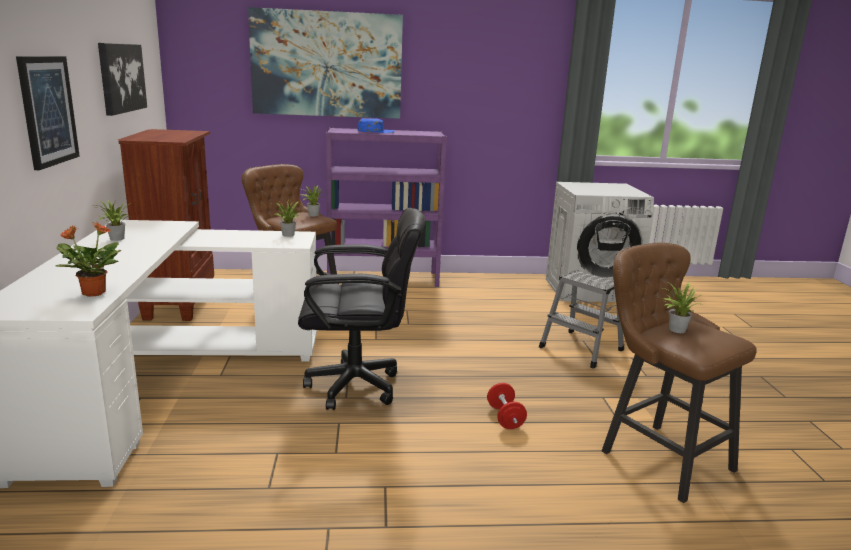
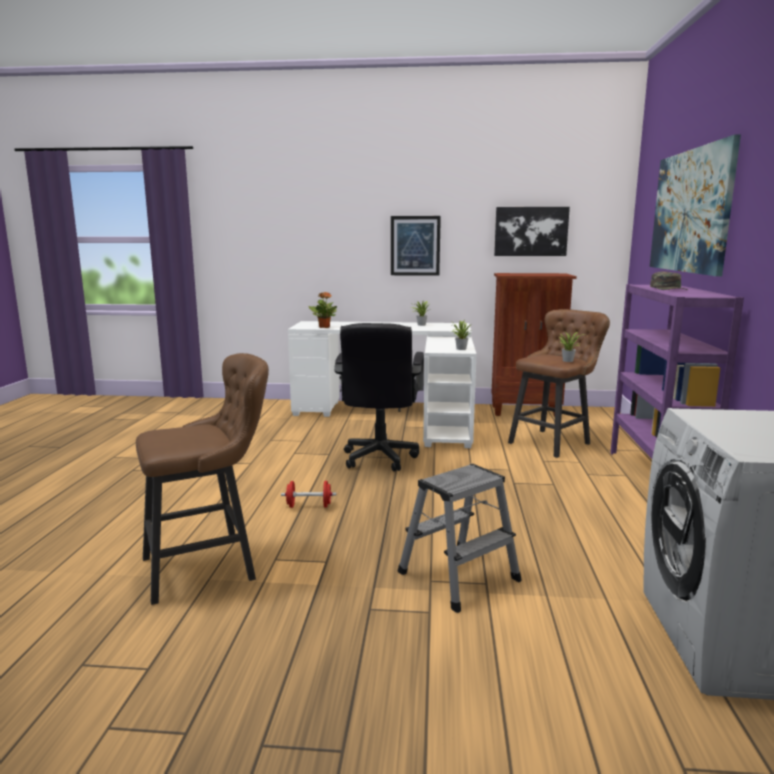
camera: 100 degrees right, 5 degrees down
(376, 131) = (668, 288): blue cap -> green cap
(674, 329) = (202, 432): potted plant -> none

